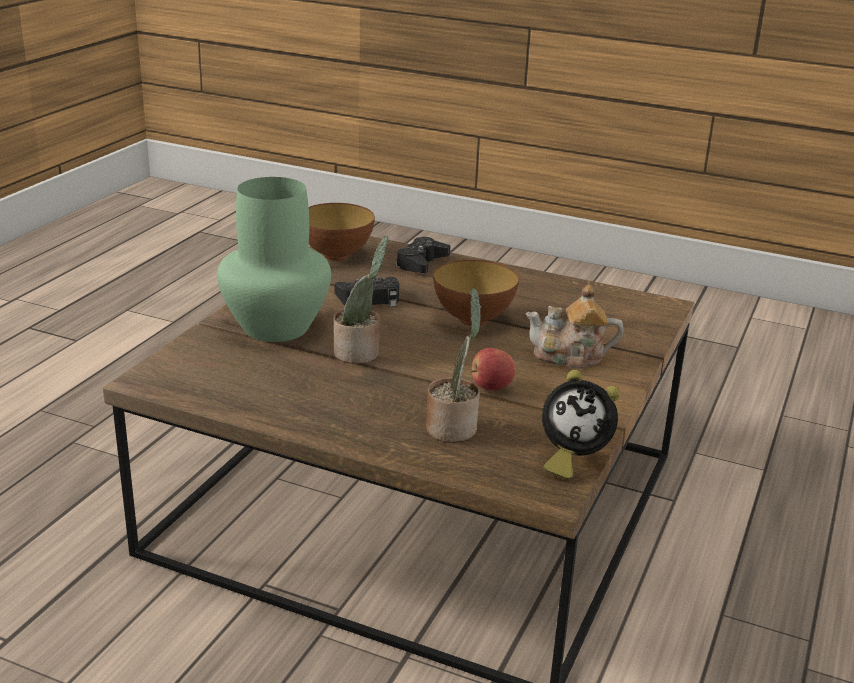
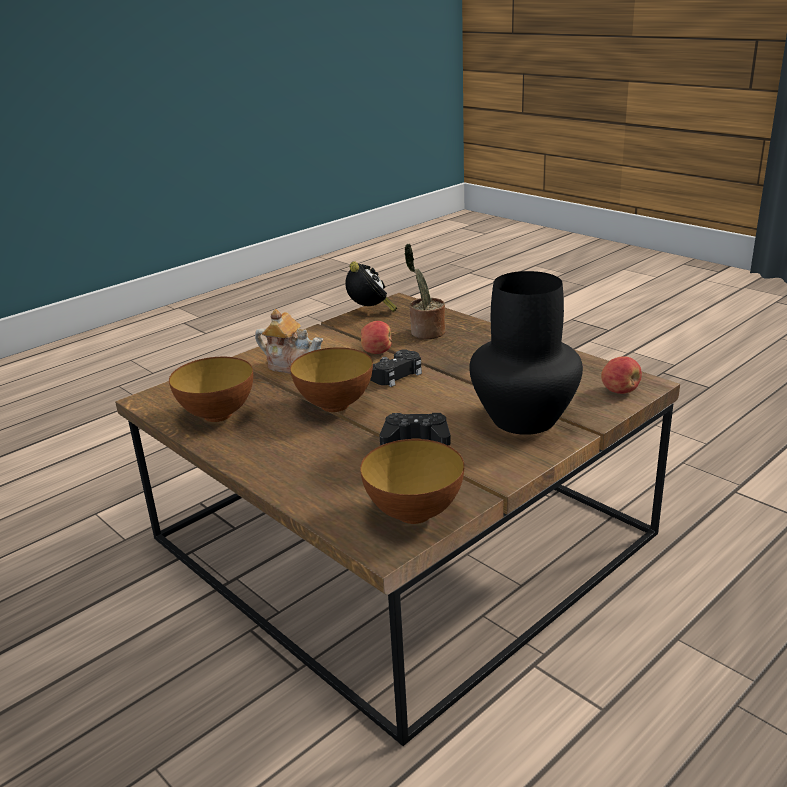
camera: 155 degrees left, 0 degrees up
(176, 368) = (620, 391): none -> apple
(275, 328) = (524, 418): green vase -> black vase
(360, 353) = (458, 386): potted plant -> none
(421, 263) = (319, 484): black game controller -> black game controller (394, 374)
(571, 459) = (370, 312): alarm clock -> alarm clock turned 45 degrees clockwise
(574, 299) = (217, 415): none -> bowl

